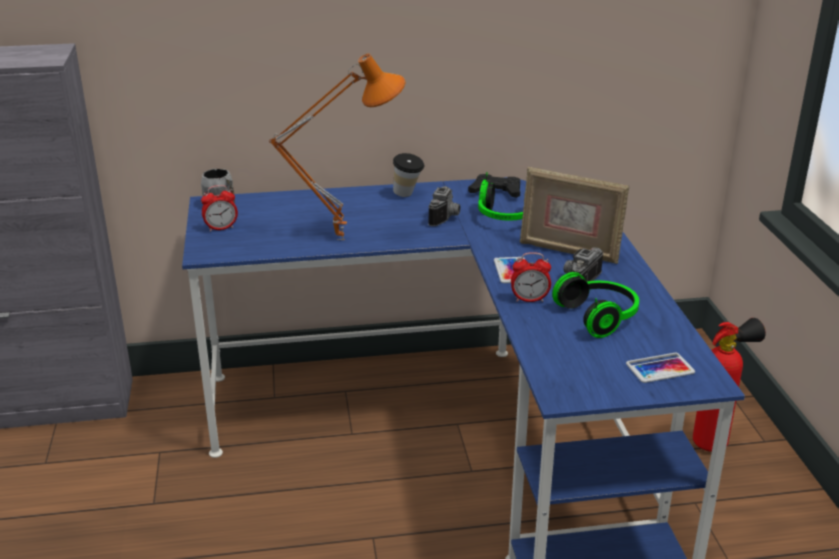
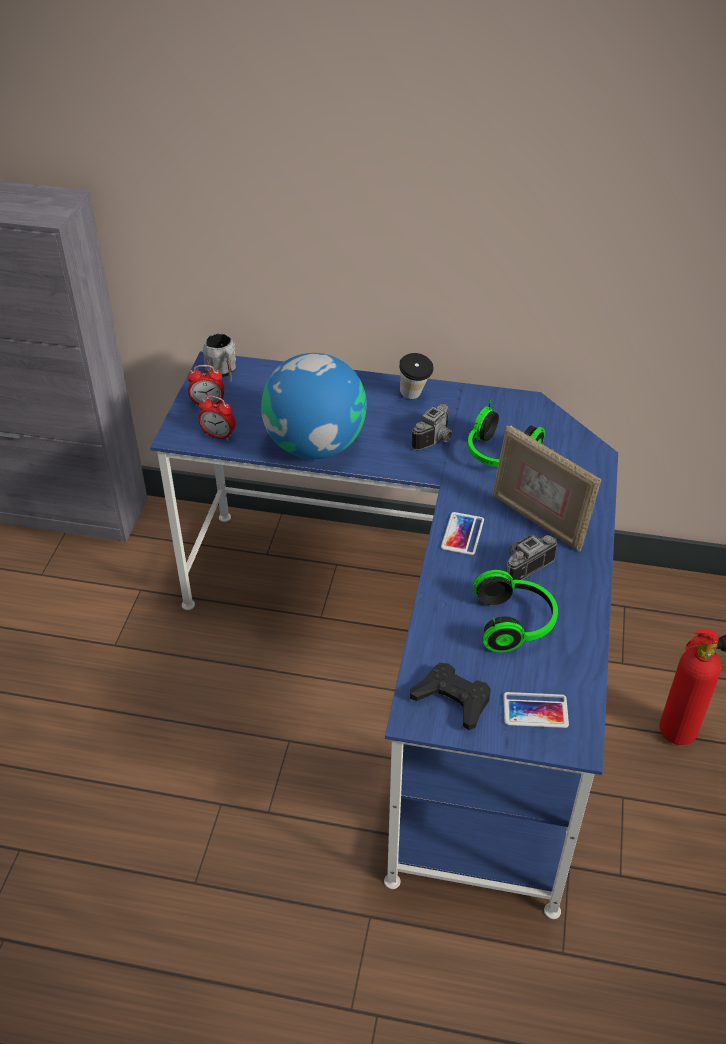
camera: 20 degrees right, 15 degrees up
(341, 238) = (315, 445): orange table lamp -> globe
(496, 191) = (510, 412): black game controller -> black game controller (452, 699)
(529, 299) = (456, 579): alarm clock -> alarm clock (218, 435)

